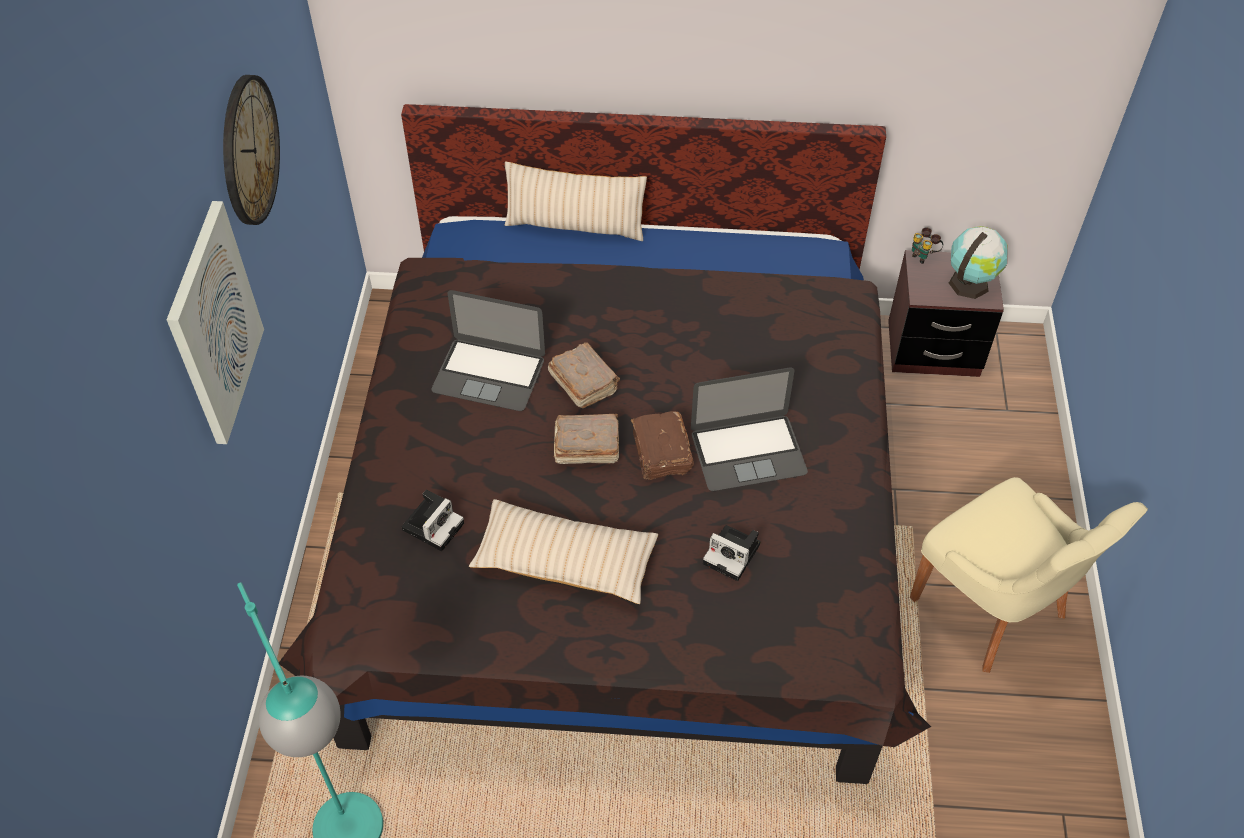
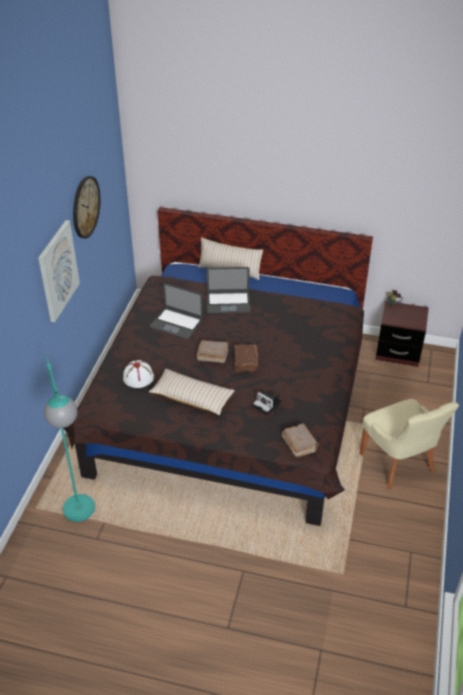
camera: 10 degrees right, 10 degrees down
(434, 524) = (138, 377): camera -> white hat
(583, 383) = (217, 331): brown book -> brown book (299, 444)
(748, 452) = (285, 366): laptop -> laptop (228, 302)
(970, 282) = (412, 317): globe -> none

